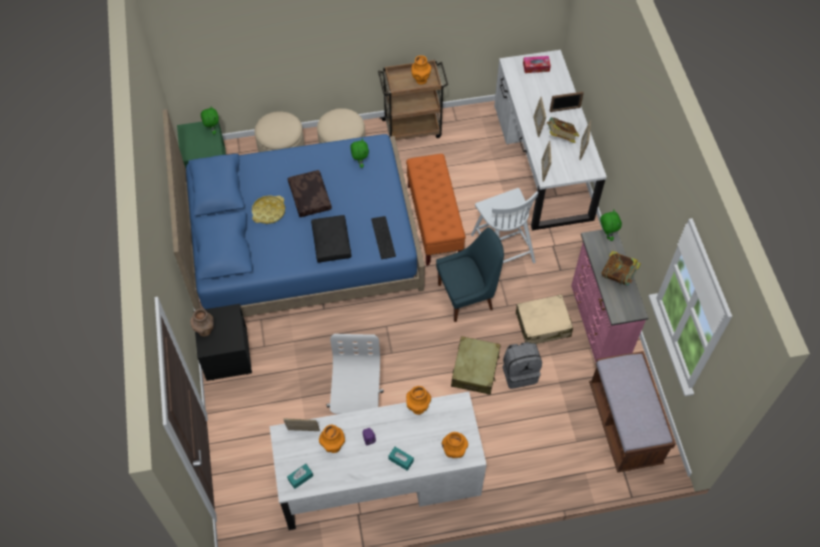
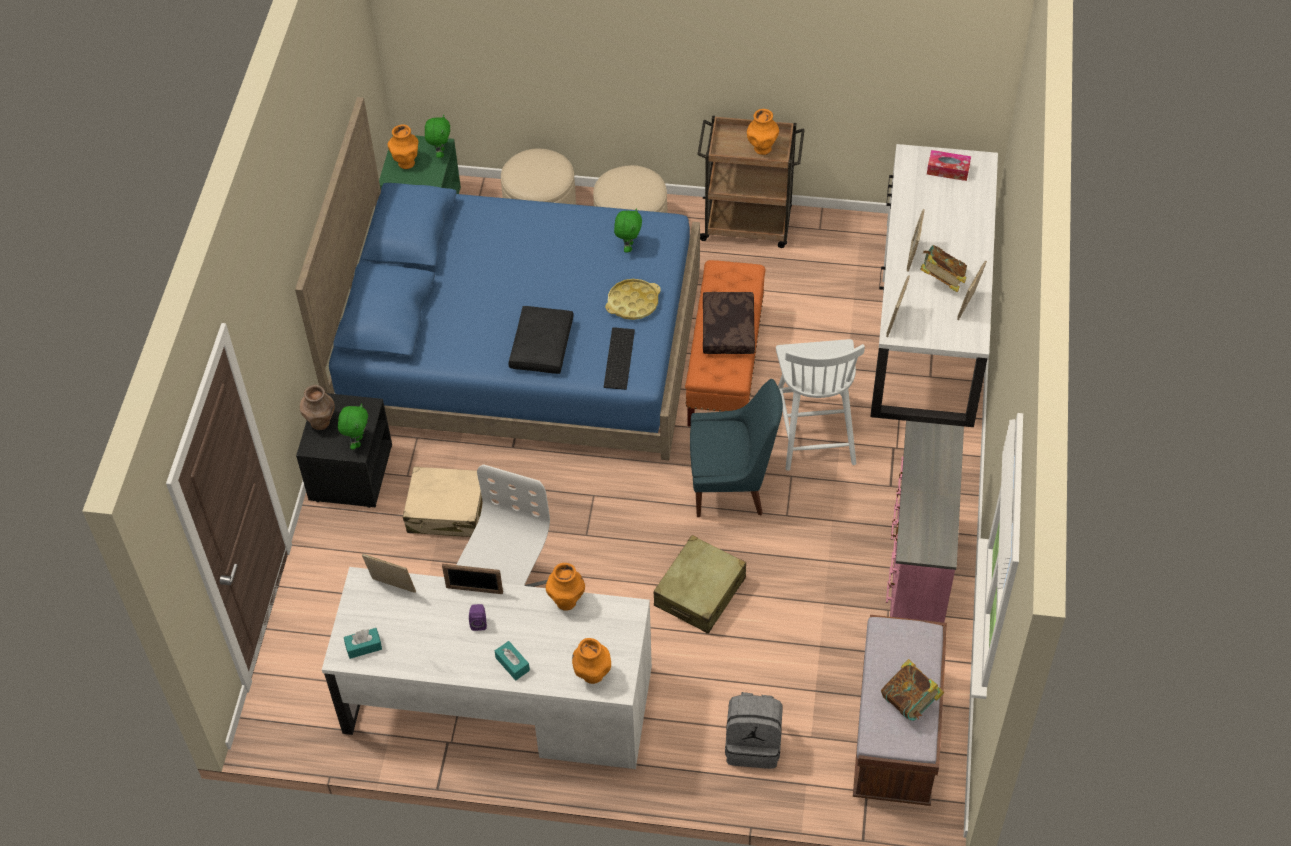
camera: 20 degrees right, 5 degrees down
(268, 211) = (470, 282): yellow tray -> yellow tray (633, 303)
(309, 197) = (535, 276): brown pillow -> brown pillow (727, 328)
(333, 446) = (426, 618): orange vase -> orange vase (406, 163)
(519, 372) = (765, 615): grey backpack -> grey backpack (753, 744)
(543, 325) = (830, 557): beige suitcase -> beige suitcase (448, 511)
(565, 109) = (966, 241): picture frame -> picture frame (474, 590)
(606, 235) = (944, 434): green plush toy -> green plush toy (357, 441)
(618, 275) = (937, 495): book -> book (910, 702)

